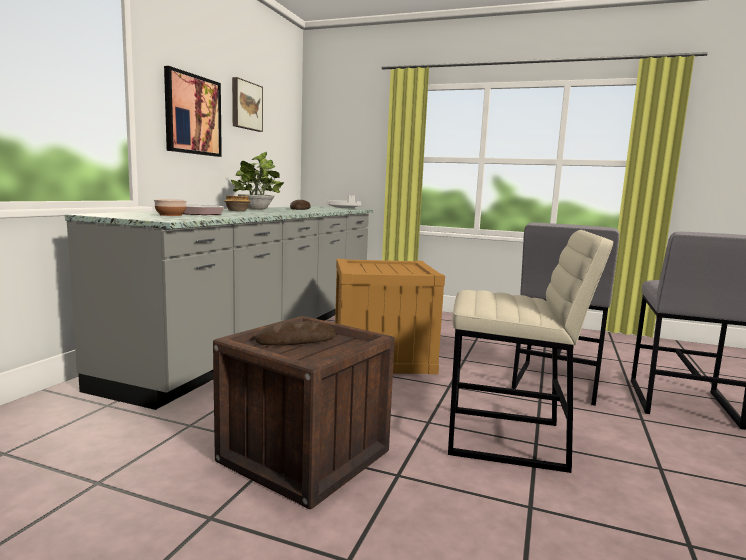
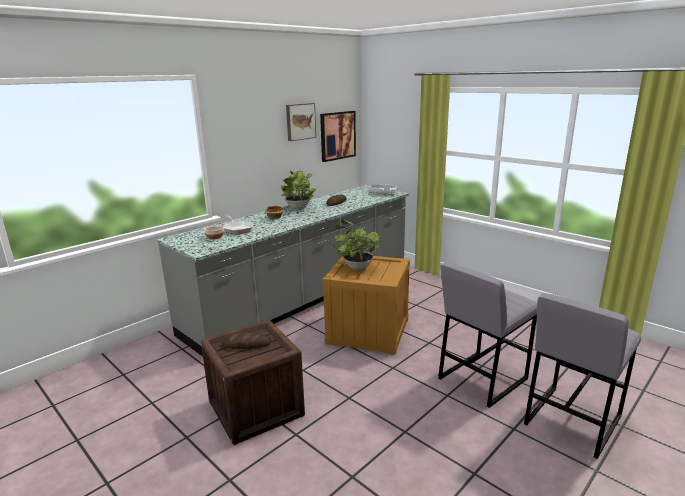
camera: 25 degrees right, 10 degrees up
(192, 115) = (251, 144): picture -> picture (337, 135)
(368, 267) = (356, 267): none -> potted plant
(509, 439) = (390, 423): beige chair -> none

